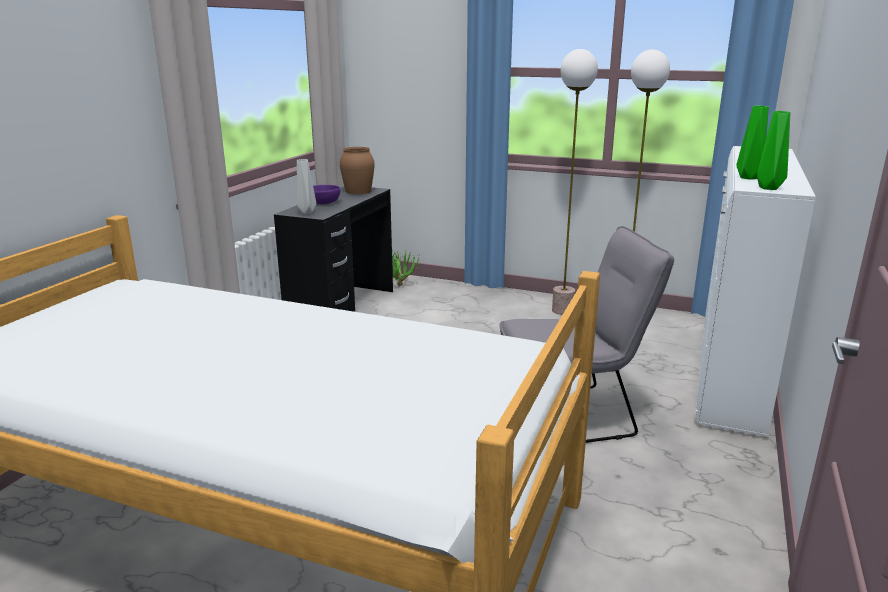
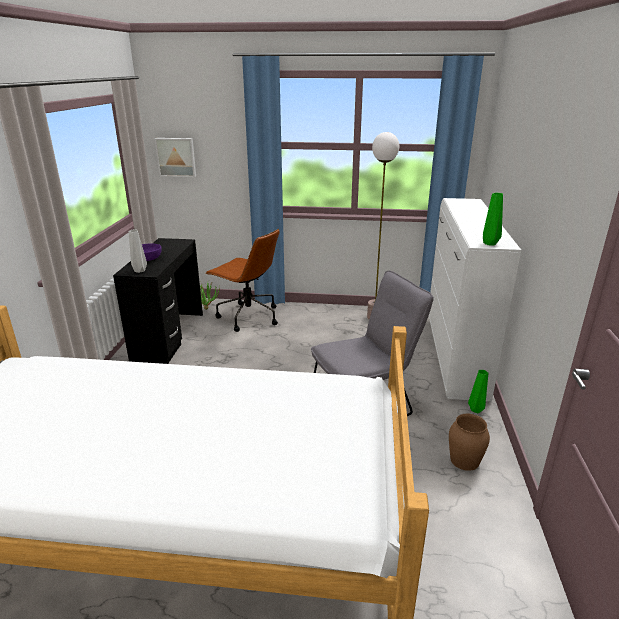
camera: 15 degrees left, 5 degrees up
(358, 191) = (170, 244): brown vase -> brown vase (464, 460)
(381, 86) = (176, 157): none -> picture
(449, 299) = (248, 317): none -> brown office chair
(562, 311) = (331, 317): floor lamp -> none
(748, 177) = (471, 233): green vase -> green vase (475, 409)

